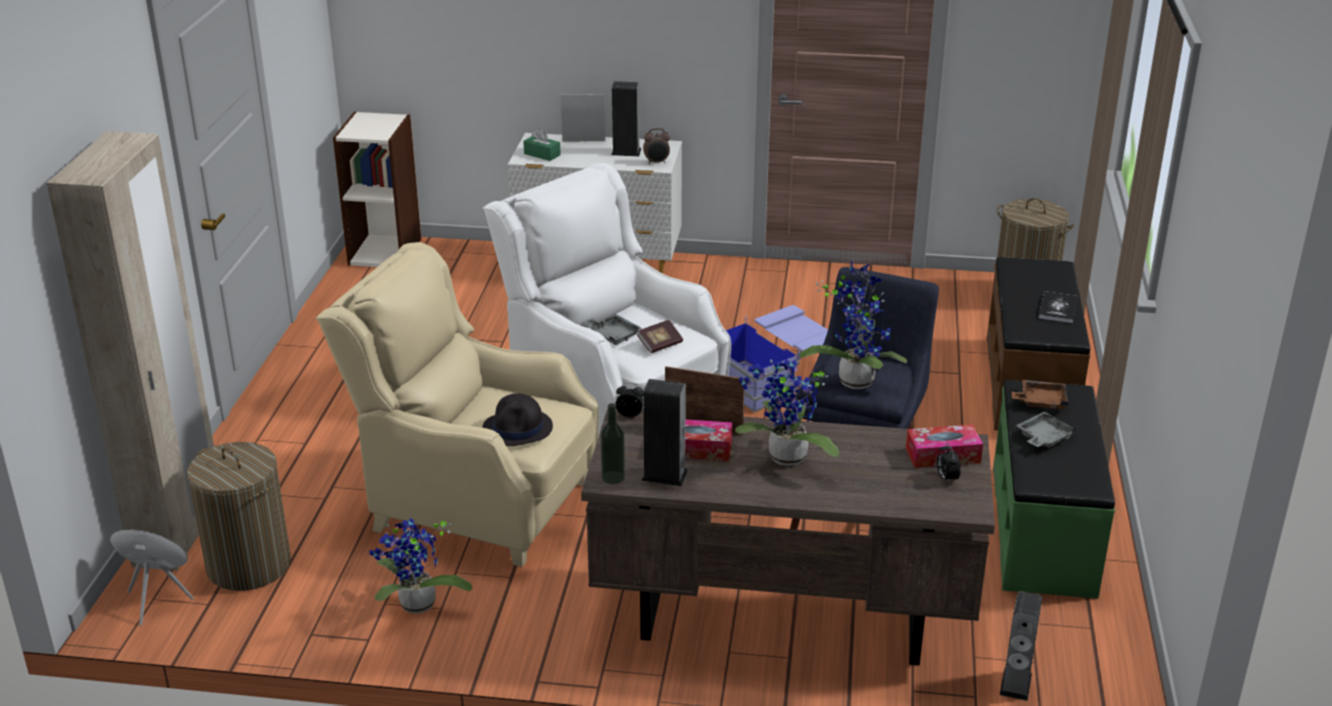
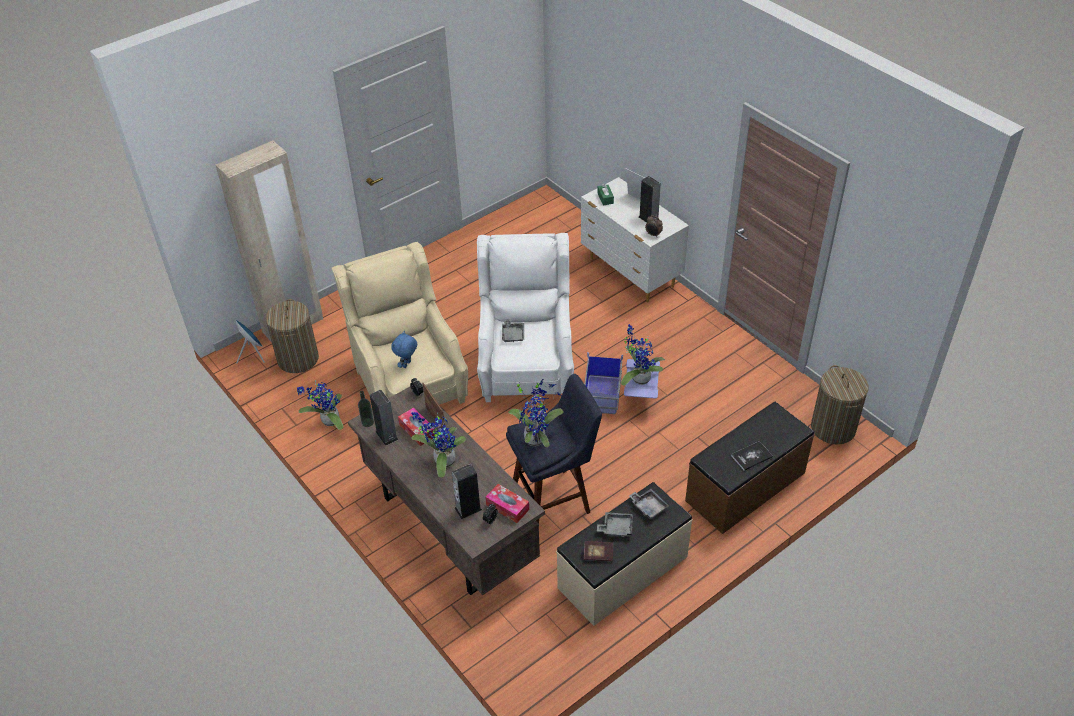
camera: 45 degrees right, 15 degrees up
(385, 251) = (545, 205): bookcase -> none
(518, 429) = (407, 364): black hat -> blue plush toy
(660, 345) = (525, 353): book -> book (598, 555)
(793, 330) = (639, 378): none -> potted plant
(1015, 684) = (495, 636): speaker -> speaker (468, 509)
(1040, 401) = (648, 506): brown tray -> grey tray
(1044, 530) = (623, 573): green bench -> beige bench

